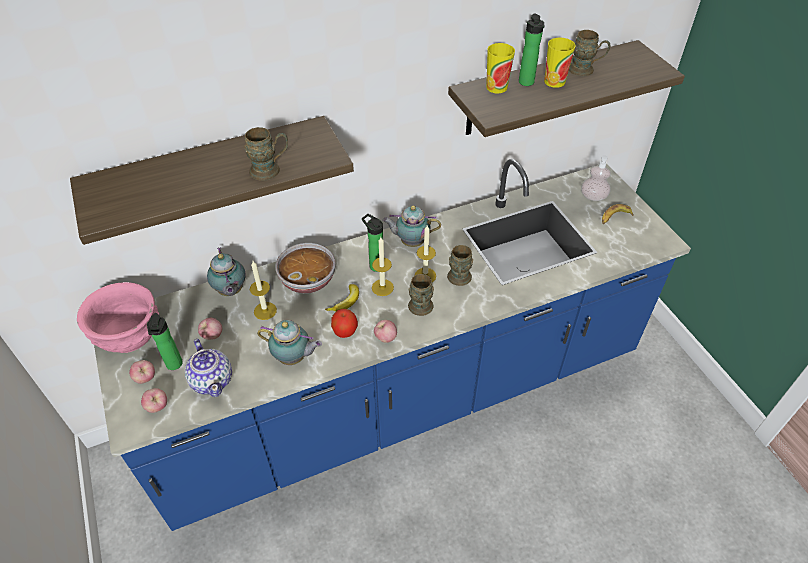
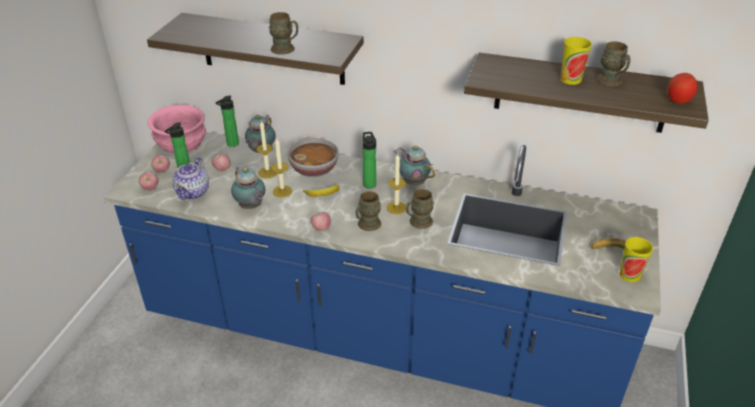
camera: 40 degrees right, 10 degrees down
(345, 331) = (300, 210): apple -> apple (678, 100)
(382, 287) = (357, 199): candle -> candle (282, 191)
(496, 87) = (515, 65): cup -> cup (629, 275)
(526, 83) = (544, 72): bottle -> bottle (231, 144)
(593, 197) = (610, 226): soap dispenser -> none

